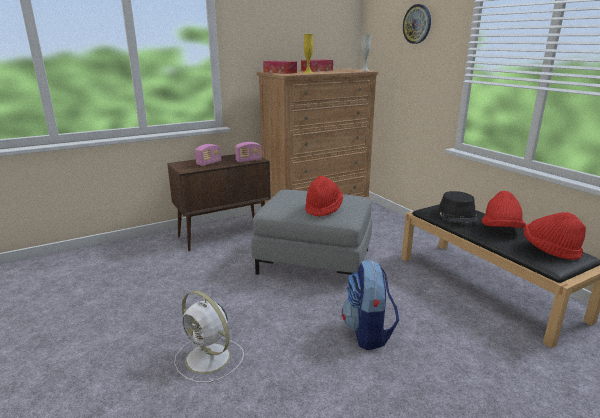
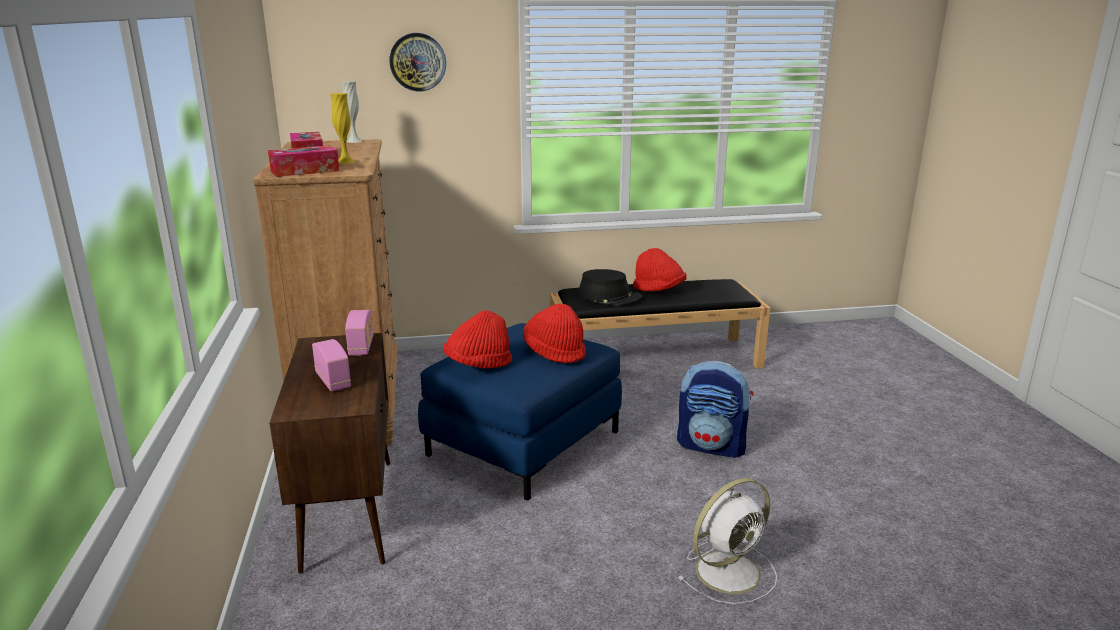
camera: 70 degrees left, 0 degrees up
(314, 261) = (524, 443): grey ottoman -> blue ottoman
(549, 250) = (714, 288): red hat -> red hat (478, 365)

